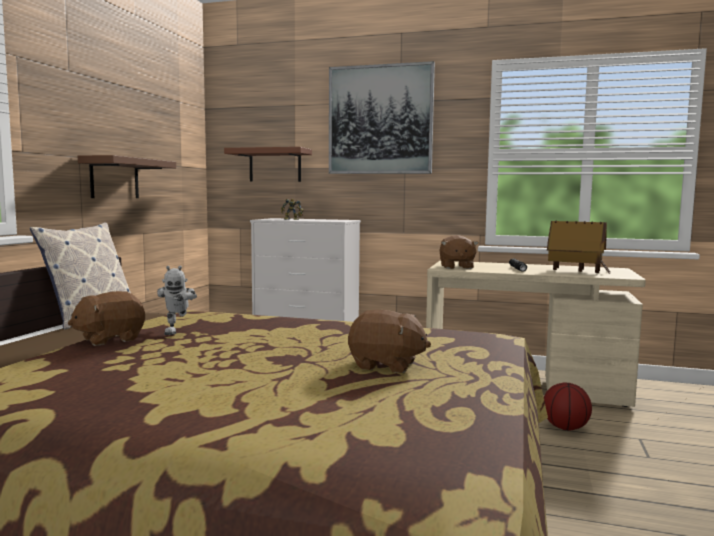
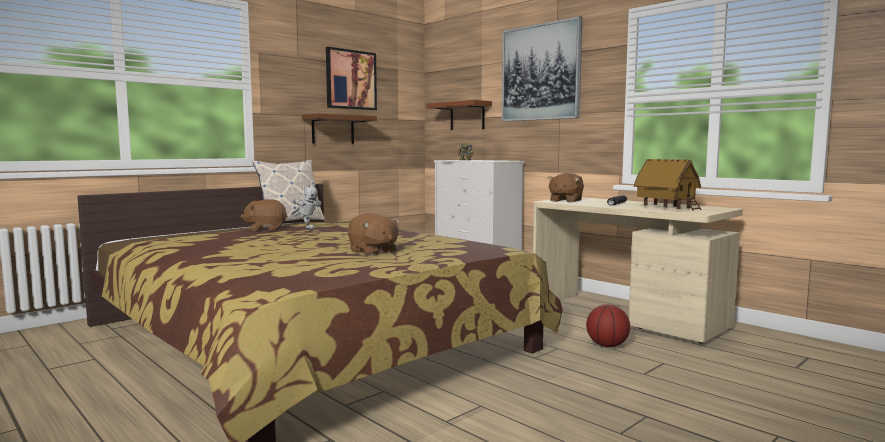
camera: 30 degrees right, 0 degrees up
(133, 110) = (351, 80): none -> picture
(177, 332) = (307, 229): toy robot -> toy robot turned 75 degrees counterclockwise

